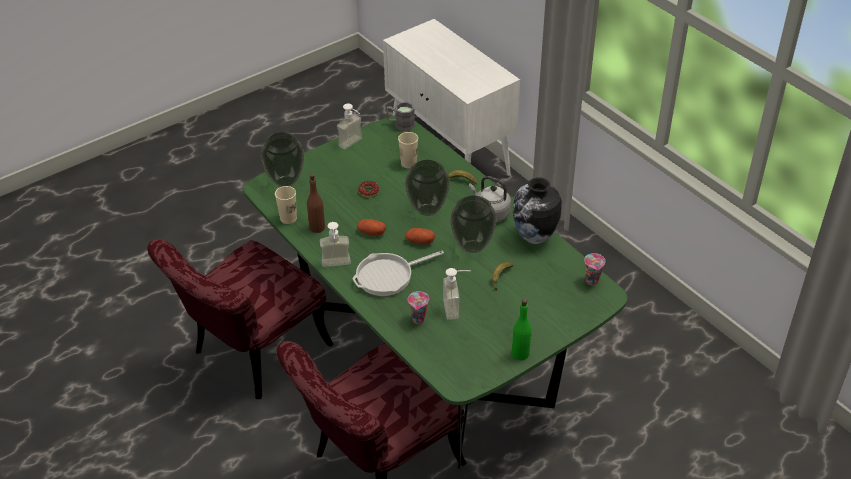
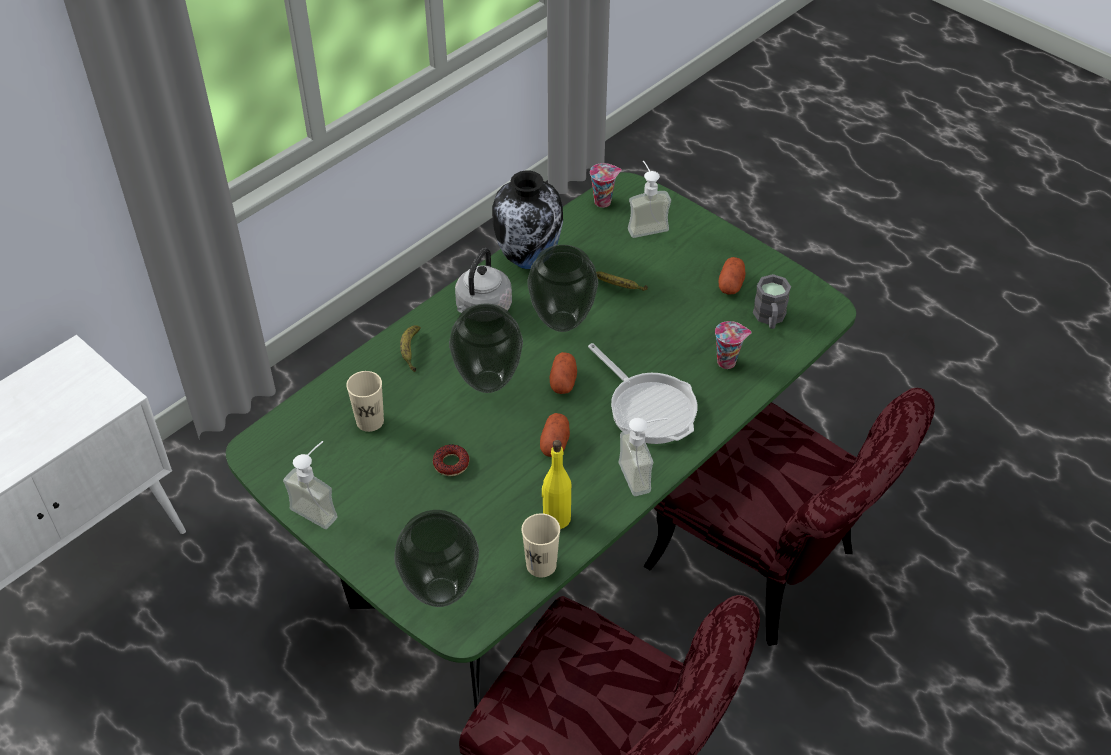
camera: 100 degrees left, 5 degrees up
(317, 227) = (556, 518): brown bottle -> yellow bottle
(400, 124) = (257, 447): grey mug -> grey mug (769, 318)
(457, 308) = (692, 325): soap dispenser -> soap dispenser (645, 224)
(493, 335) = (731, 284): none -> potato
(520, 353) = (753, 257): green bottle -> none

